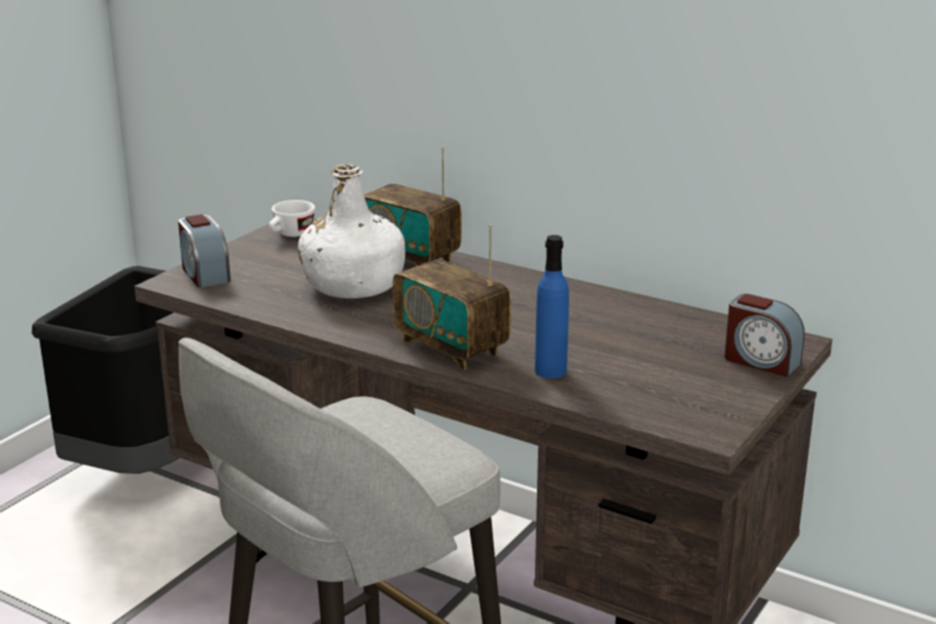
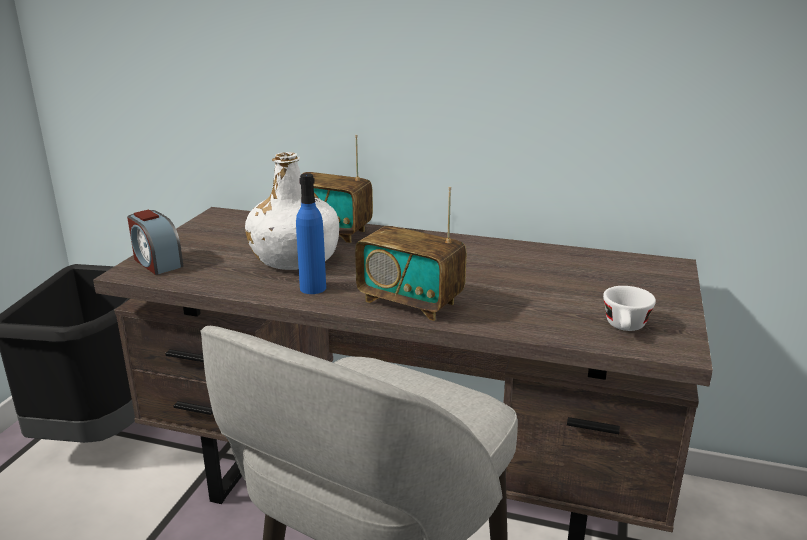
camera: 15 degrees left, 0 degrees up
(291, 235) = (220, 223): white cup -> white cup (626, 328)
(550, 371) = (507, 312): blue bottle -> blue bottle (313, 288)
(761, 361) = (662, 283): alarm clock -> none

